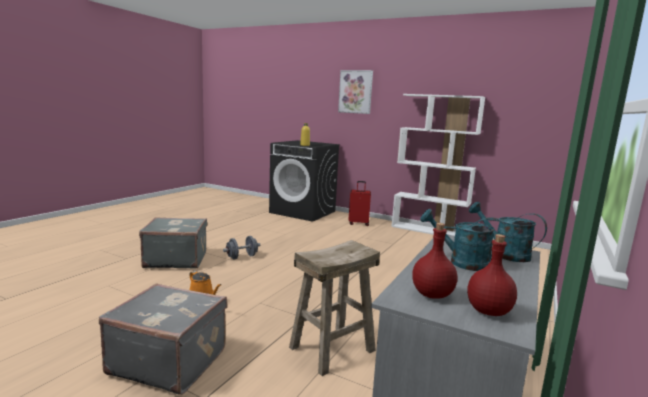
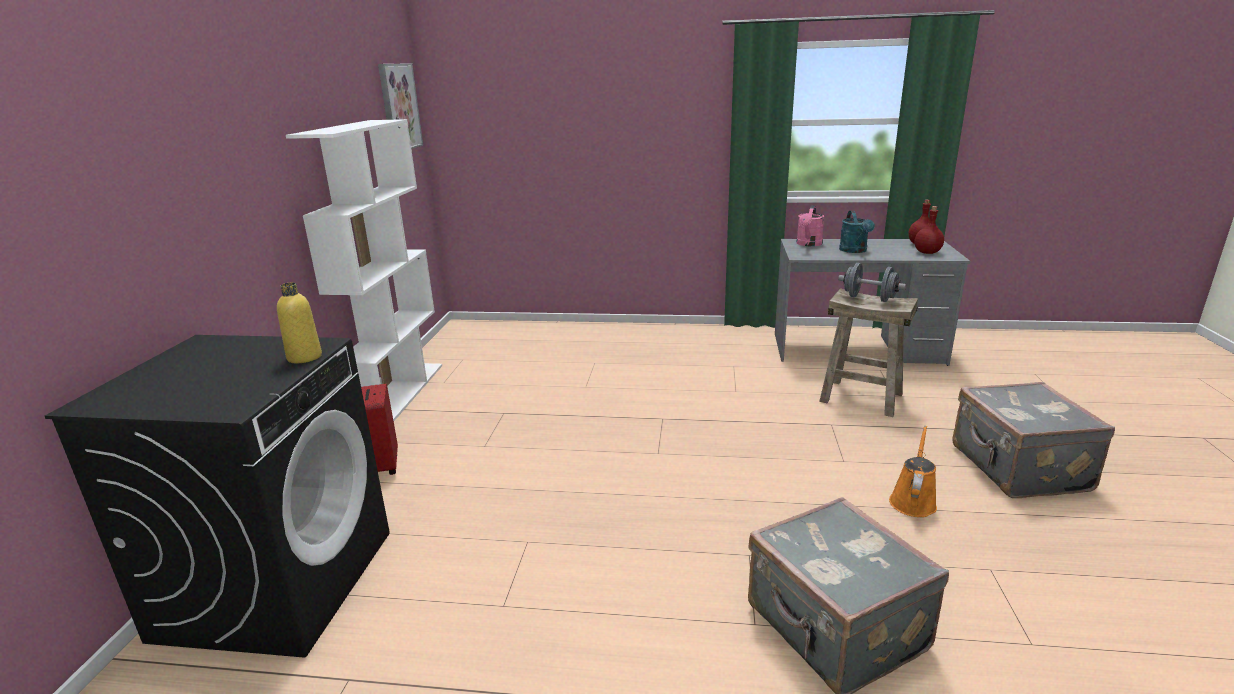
camera: 110 degrees left, 10 degrees up
(242, 257) = (721, 543): grey dumbbell -> grey dumbbell (869, 298)
(355, 92) = (171, 150): picture -> picture (399, 107)
(504, 253) = (808, 244): turquoise watering can -> pink watering can

